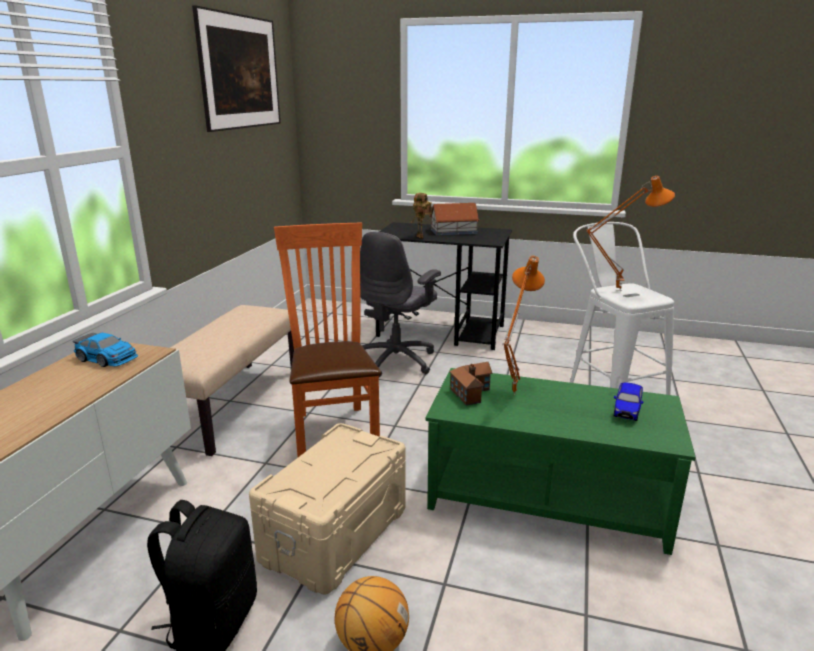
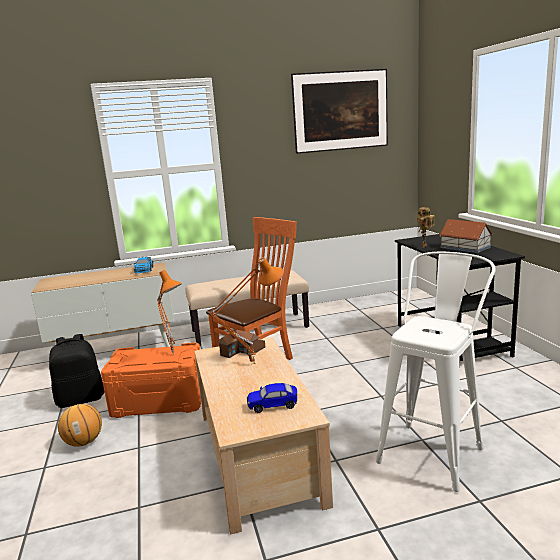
camera: 60 degrees right, 5 degrees down
(336, 534) = (159, 402): beige storage box -> orange storage box
(397, 361) = (373, 344): grey office chair -> none
(546, 496) = (257, 456): green coffee table -> beige coffee table
(618, 290) = (435, 324): orange table lamp -> orange table lamp (175, 353)

